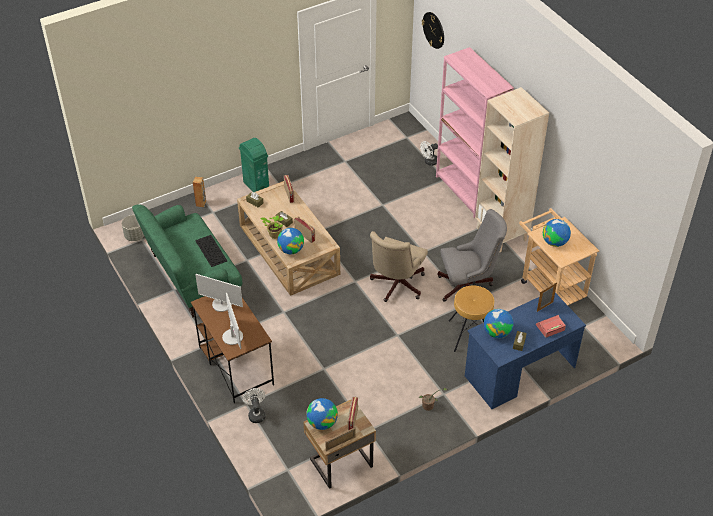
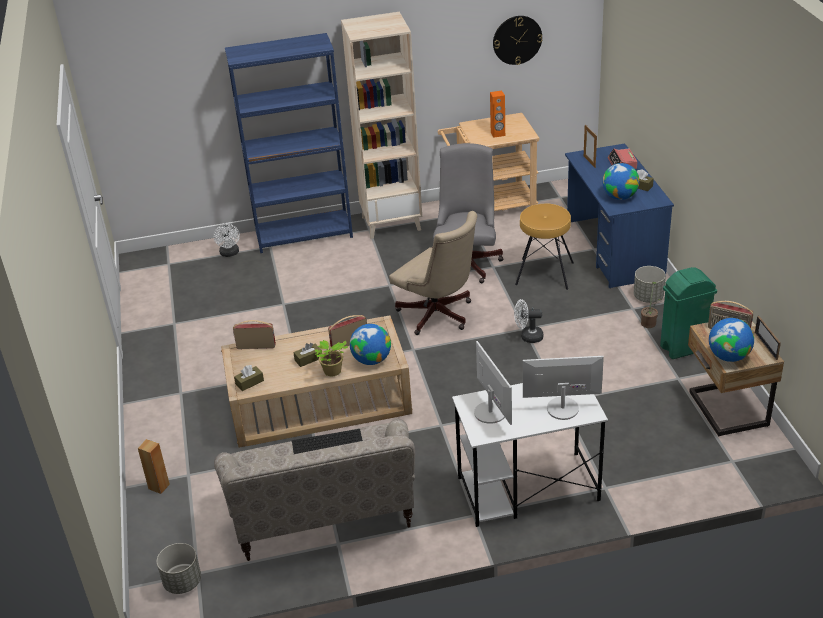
camera: 70 degrees left, 10 degrees down
(192, 278) = (324, 517): green sofa -> beige sofa
(222, 304) = (491, 412): monitor -> monitor turned 60 degrees counterclockwise
(235, 365) = (527, 489): brown desk -> white desk
(256, 186) = (162, 418): green trash can -> green trash can (683, 348)
(256, 413) = (626, 479): white fan -> white fan (528, 337)
(434, 30) = (136, 88): wall clock -> wall clock (517, 40)
(461, 401) = (648, 297): none -> grey planter
(466, 192) = (304, 235): pink bookcase -> blue bookcase
(555, 242) = (498, 134): globe -> orange speaker

